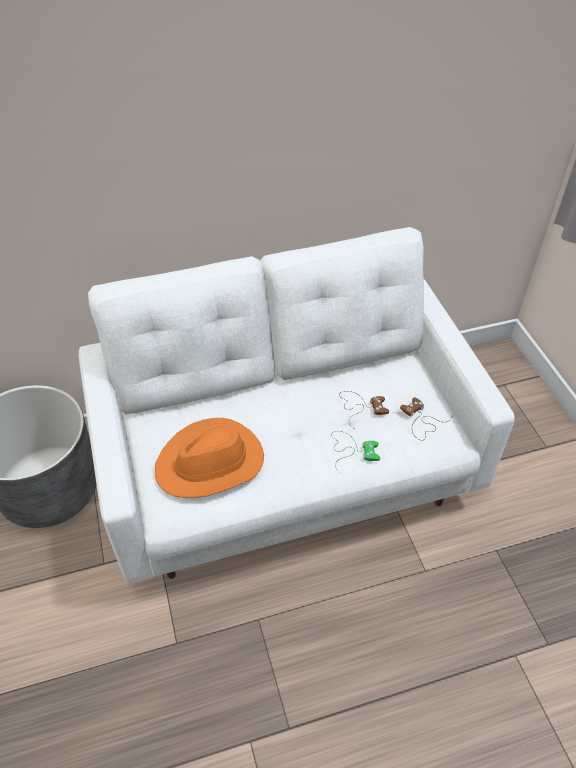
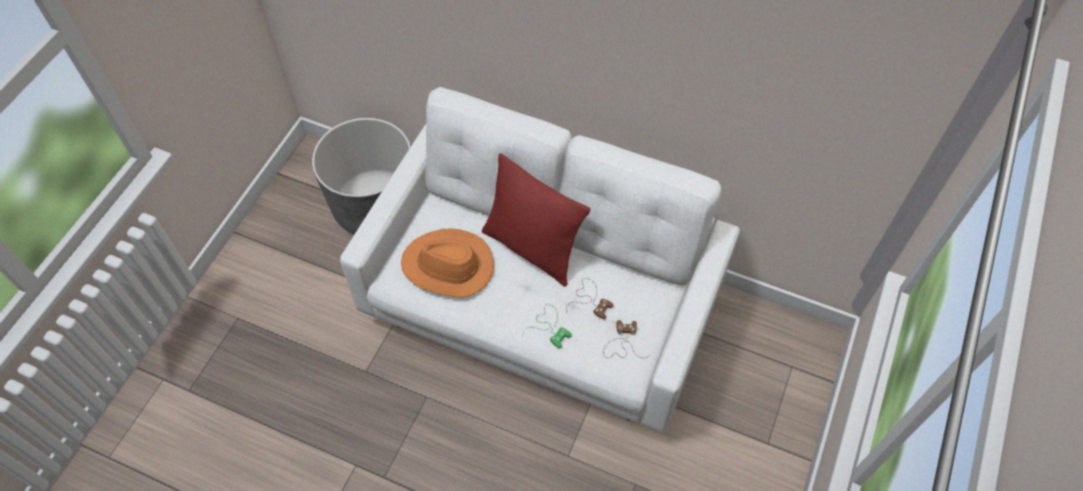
camera: 40 degrees right, 10 degrees up
(271, 400) = (532, 248): none -> red pillow

